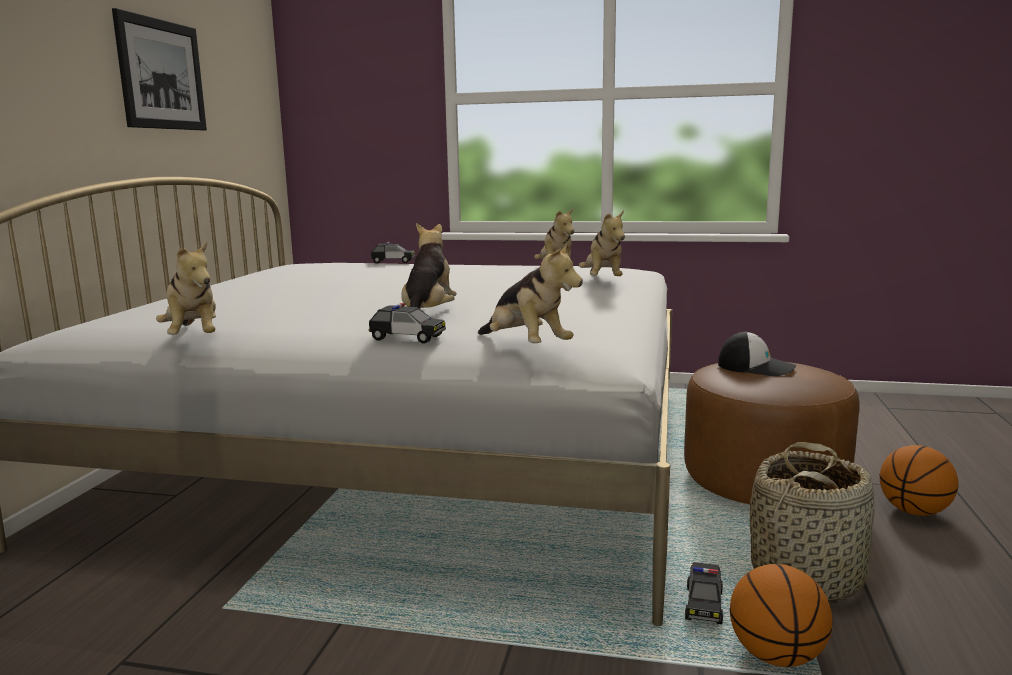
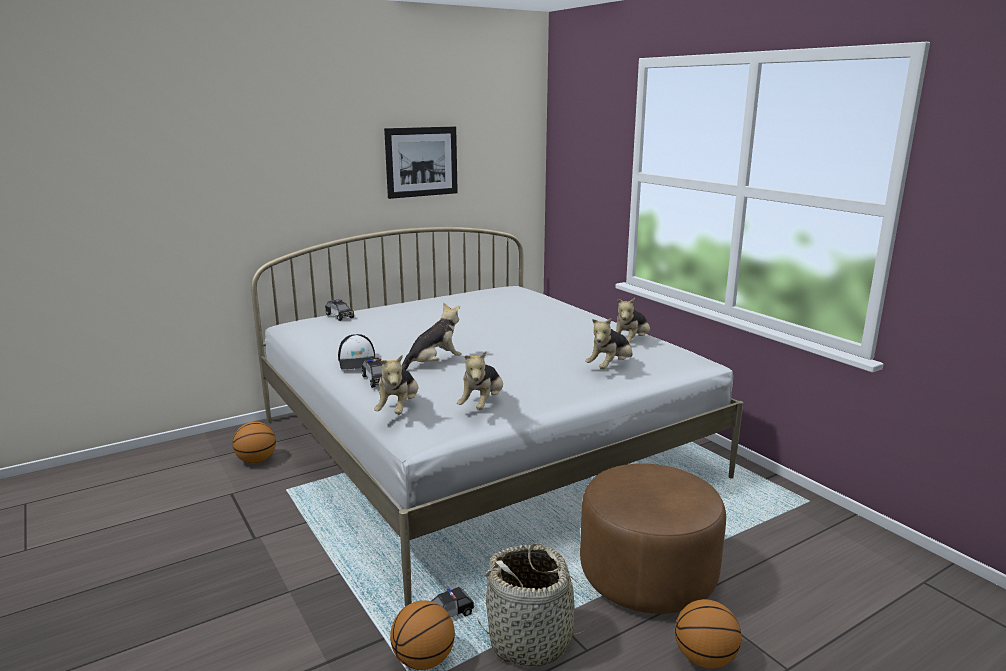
camera: 45 degrees right, 5 degrees up
(84, 602) = (256, 460): none -> basketball
(194, 338) = (314, 346): plush toy -> plush toy (482, 404)
(392, 262) = (557, 302): toy car -> toy car (339, 316)
(756, 367) = (656, 480): cap -> cap (358, 361)

